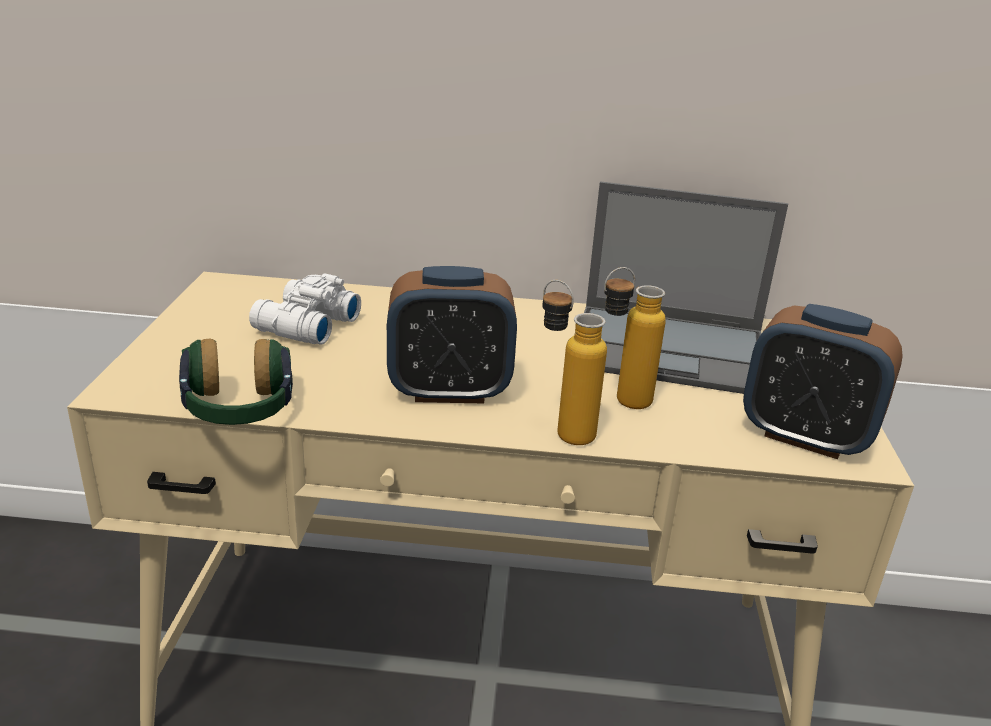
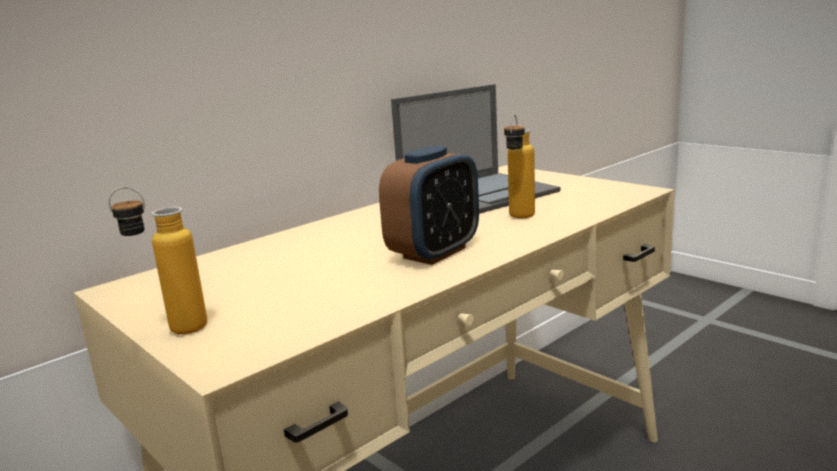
camera: 45 degrees left, 10 degrees down
(239, 410) = (345, 321): headphones -> none
(304, 325) = (256, 274): white binoculars -> none
(562, 430) = (528, 237): bottle -> bottle (172, 330)
(805, 437) = (608, 194): alarm clock -> none

